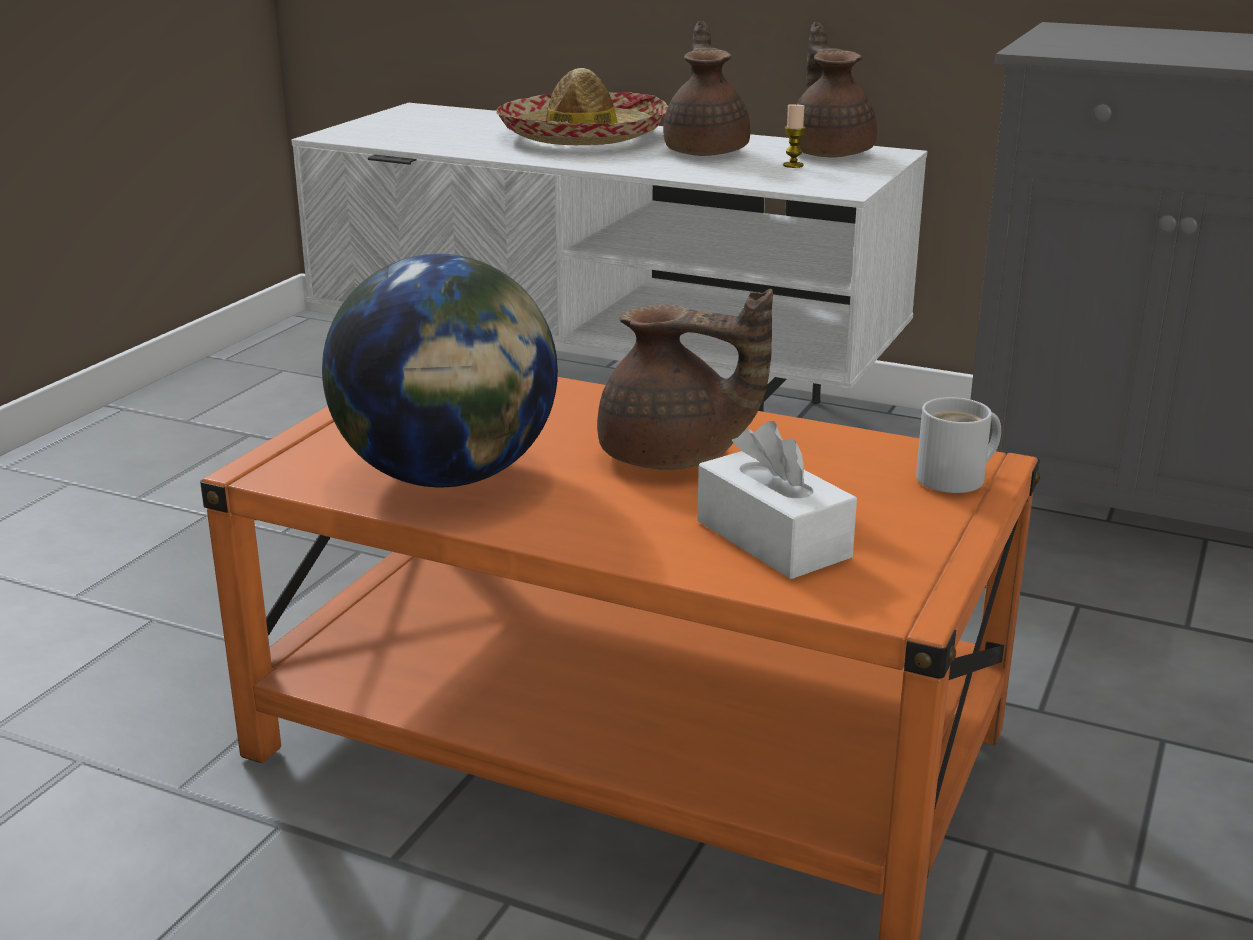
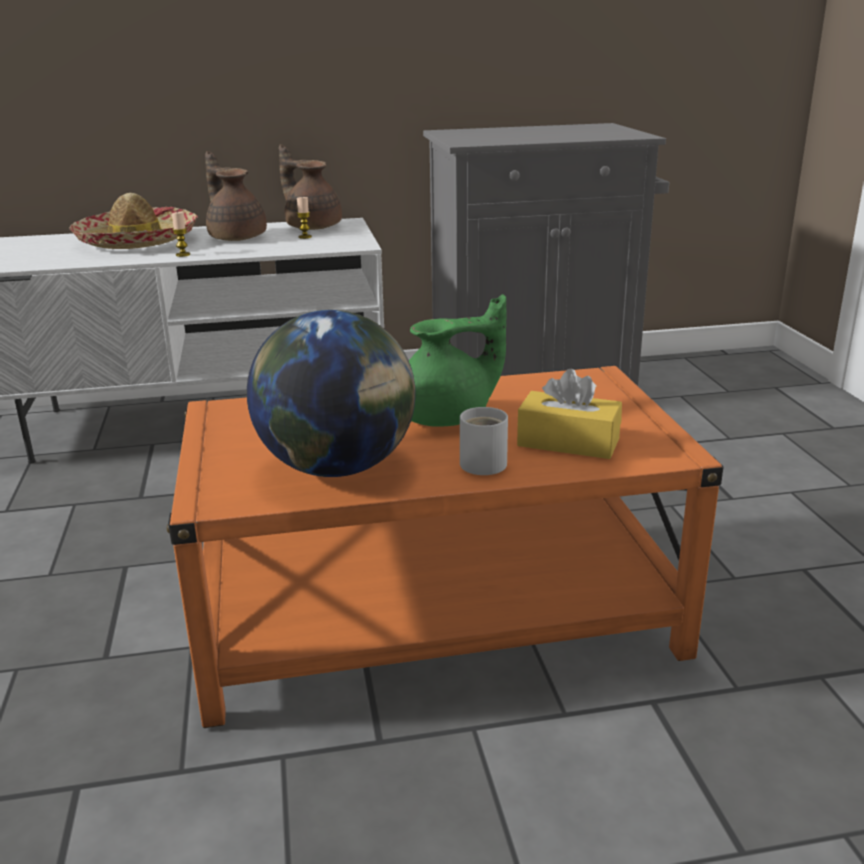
camera: 35 degrees left, 0 degrees up
(602, 163) = (183, 255): none -> candle
(673, 458) = (448, 417): brown teapot -> green teapot
(773, 539) = (568, 442): white tissue box -> yellow tissue box
(957, 478) = (601, 385): white mug -> white mug (487, 462)

